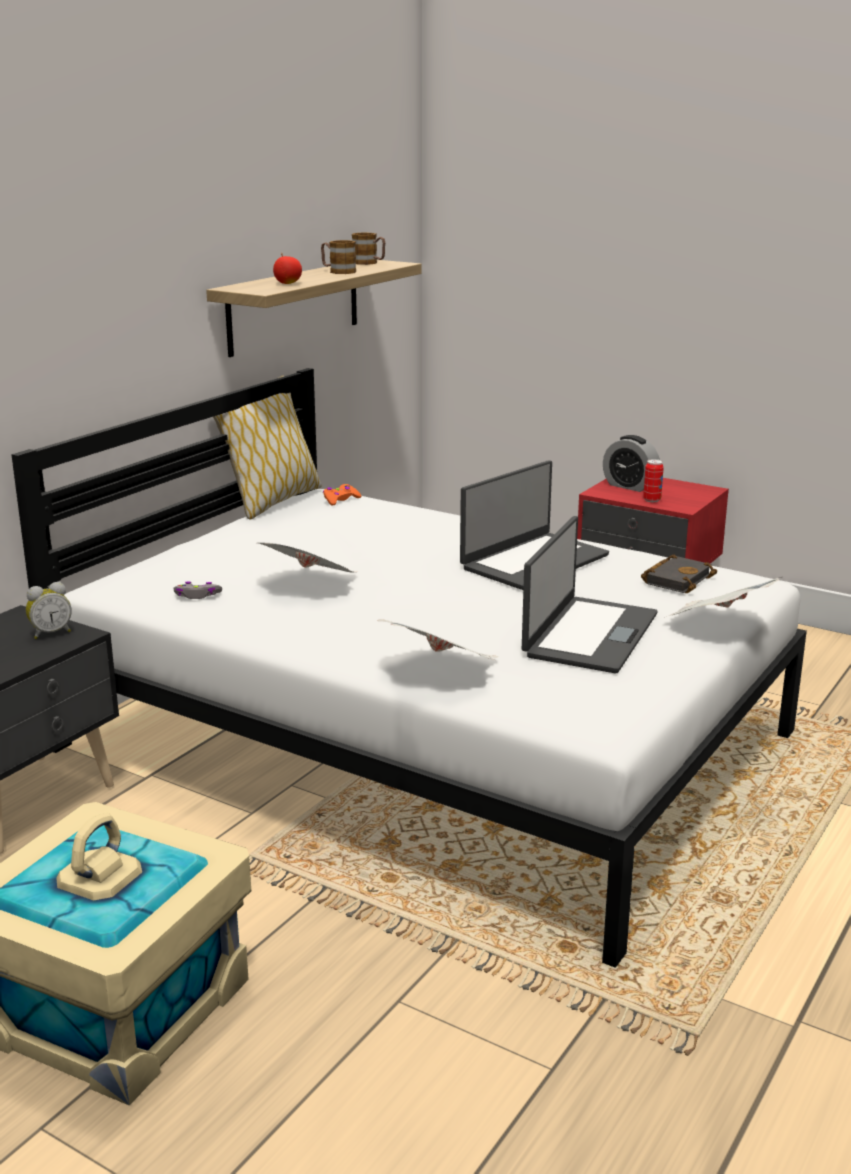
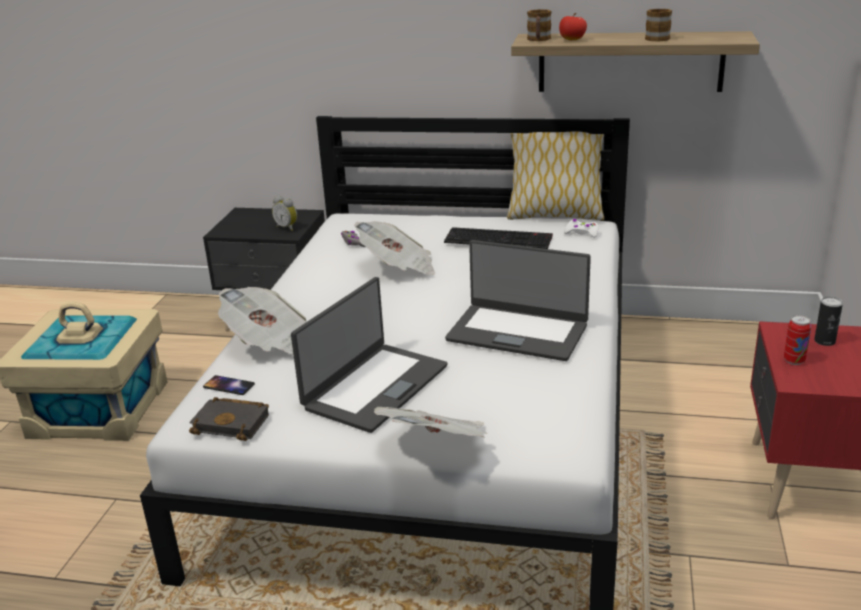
camera: 70 degrees right, 5 degrees up
(308, 529) = (499, 239): none -> keyboard
(340, 499) = (581, 233): orange game controller -> white game controller
(369, 263) = (722, 35): mug -> mug (538, 39)
(528, 704) = (228, 386): none -> phone
(589, 635) = (374, 387): laptop -> laptop turned 60 degrees counterclockwise
(630, 486) = (824, 341): alarm clock -> can
(676, 579) = (538, 406): black book -> black book (234, 423)

